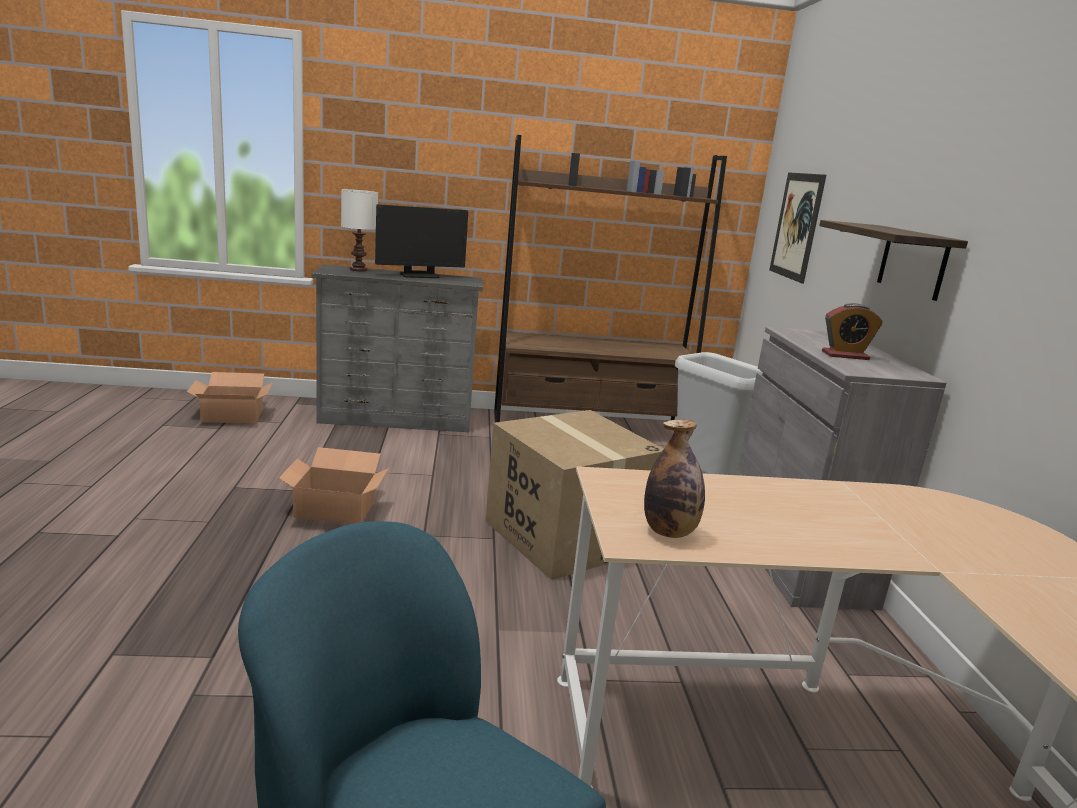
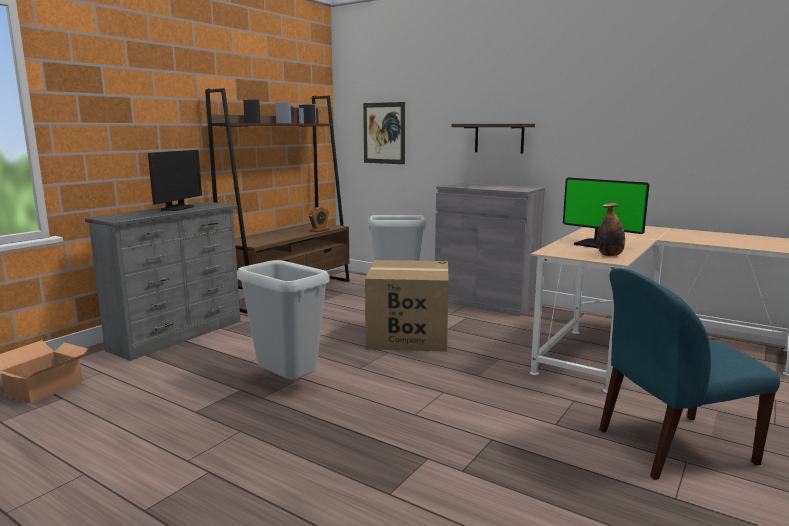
camera: 50 degrees left, 5 degrees down
(334, 508) = (286, 384): cardboard box -> grey trash can
(359, 270) = (127, 214): white table lamp -> none
(752, 511) = (596, 244): none -> monitor
(845, 355) = (497, 187): alarm clock -> alarm clock (319, 230)

